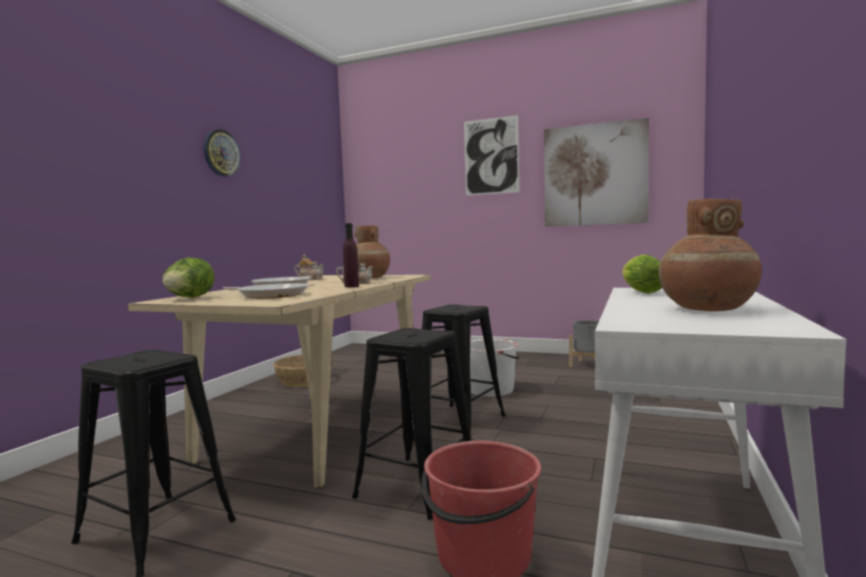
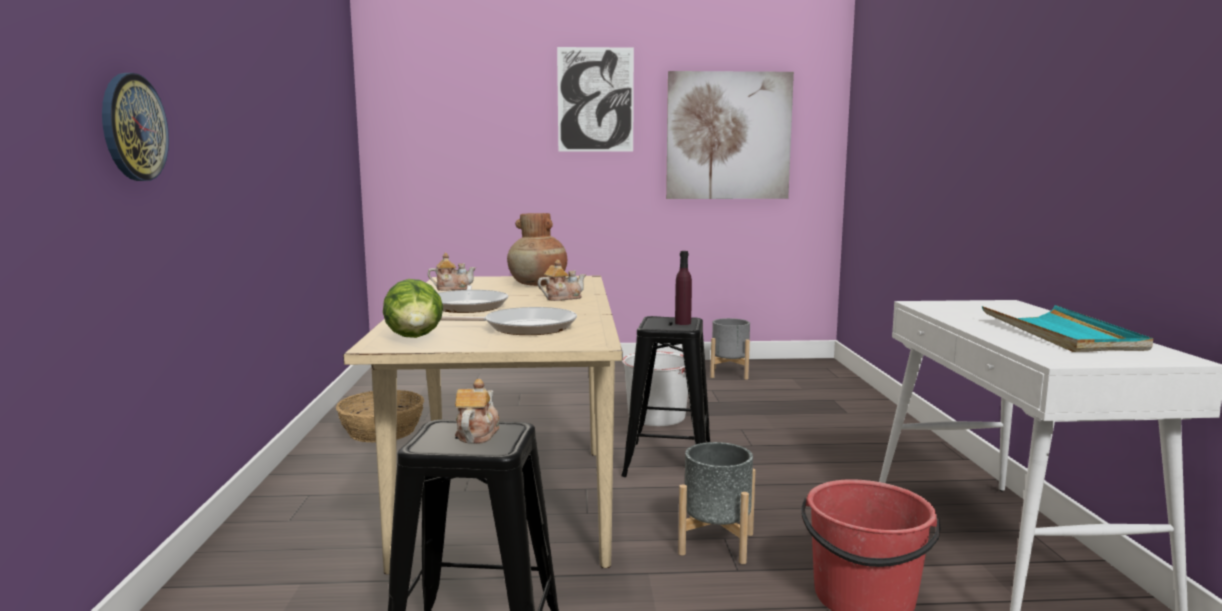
camera: 25 degrees left, 5 degrees up
(146, 358) = (477, 434): none -> teapot
(221, 153) = (259, 83): wall clock -> wall clock (133, 127)
(351, 286) = (578, 305): purple bottle -> purple bottle (683, 323)
(417, 485) = (716, 543): black stool -> grey planter
(639, 292) = (942, 309): lettuce -> none
(706, 309) = (1061, 334): brown vase -> turquoise tray

